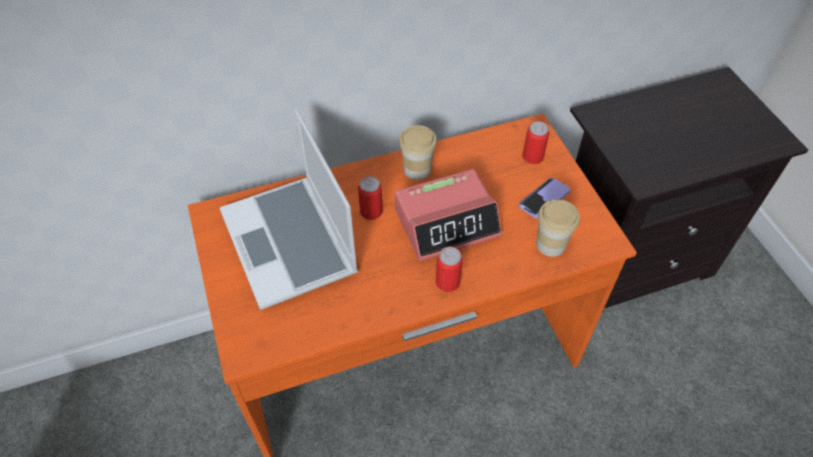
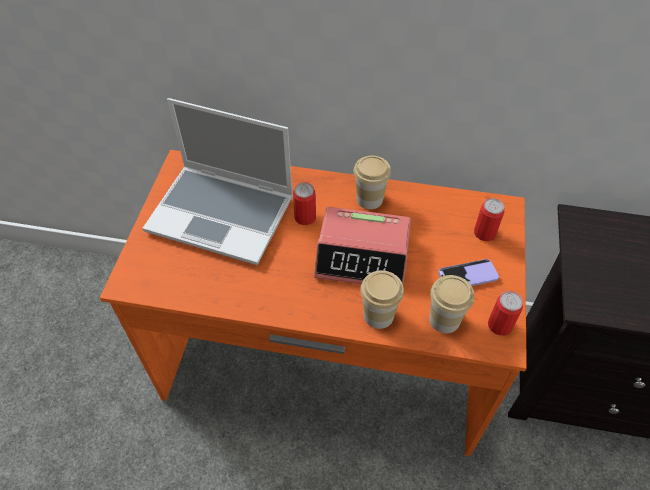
camera: 30 degrees right, 0 degrees up
(291, 243) = (223, 214): laptop -> laptop turned 75 degrees counterclockwise
(447, 282) = (326, 307): can -> can (500, 325)
(496, 267) = (378, 315): none -> cup

